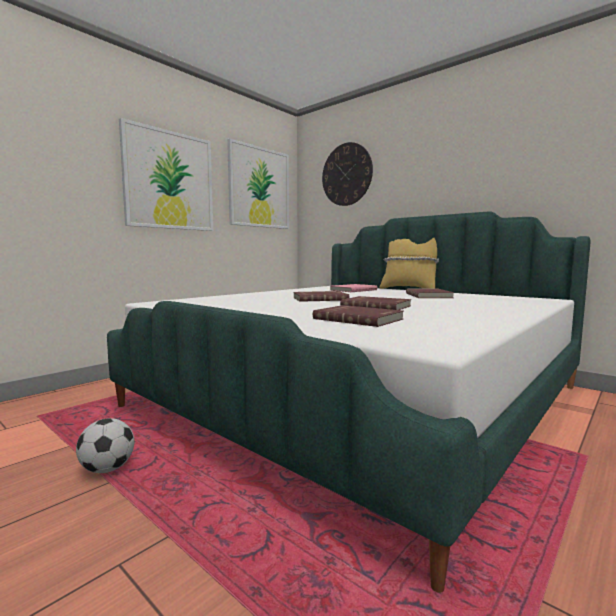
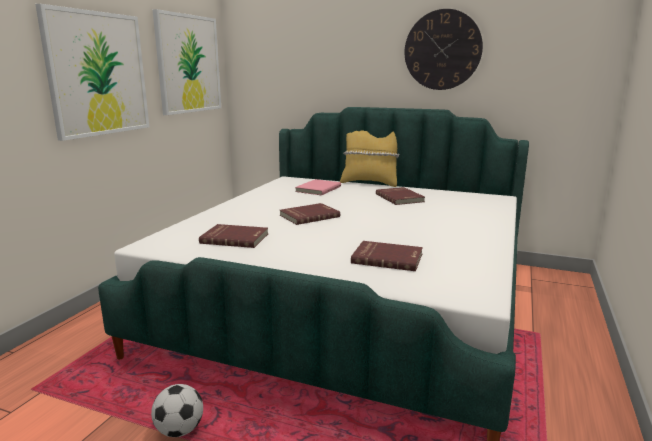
camera: 20 degrees left, 10 degrees up
(346, 174) = (290, 49): wall clock -> wall clock (442, 50)
(376, 306) = (377, 229): red book -> red book (235, 238)

